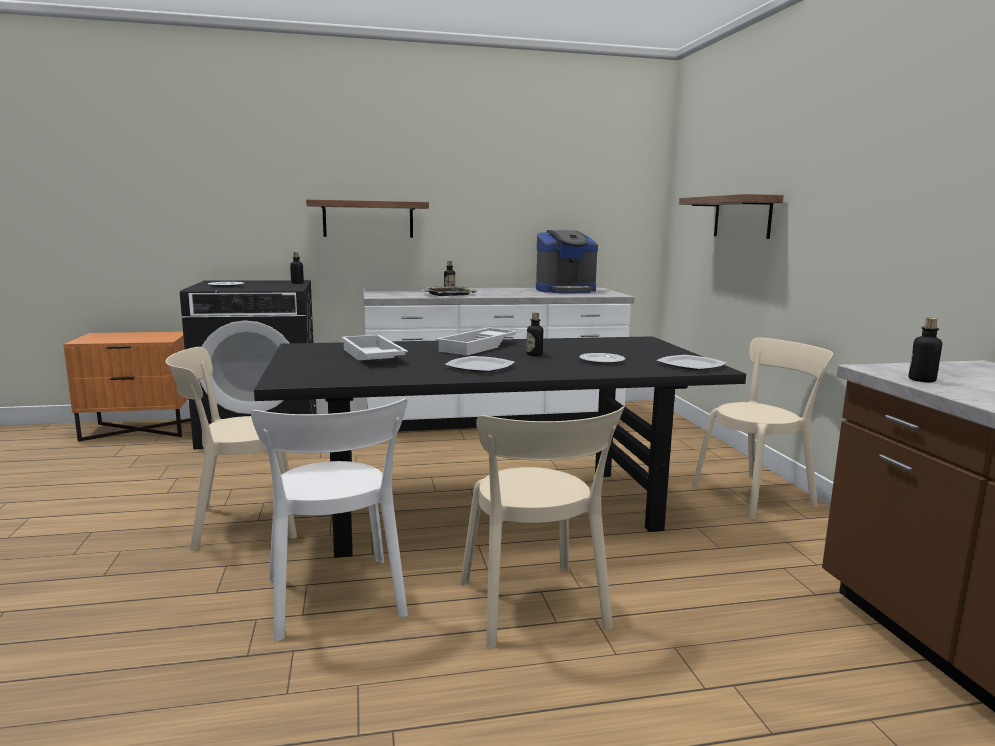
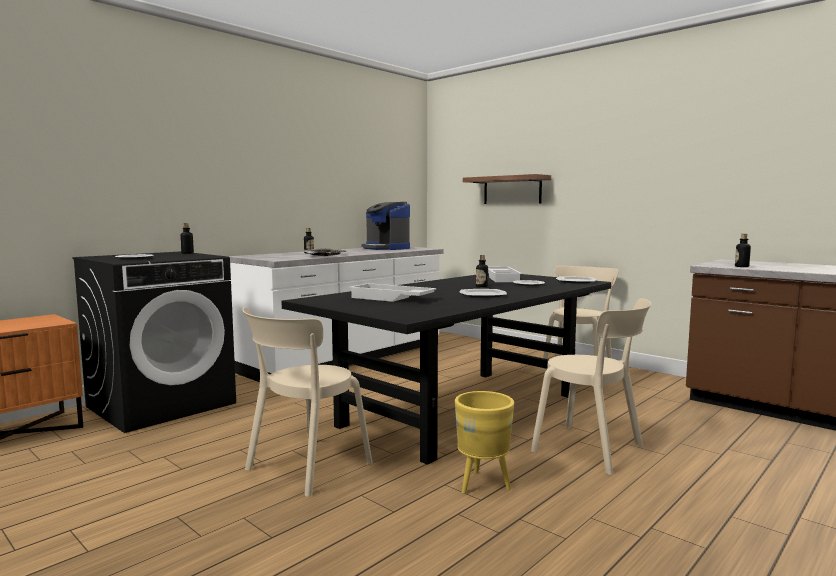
camera: 35 degrees left, 5 degrees down
(335, 600) = (483, 485): white chair -> yellow planter
(368, 219) = (229, 193): shelf -> none
(479, 347) = (431, 286): white tray -> white tray (503, 278)
(565, 290) = (386, 248): coffee machine -> coffee machine turned 105 degrees clockwise

